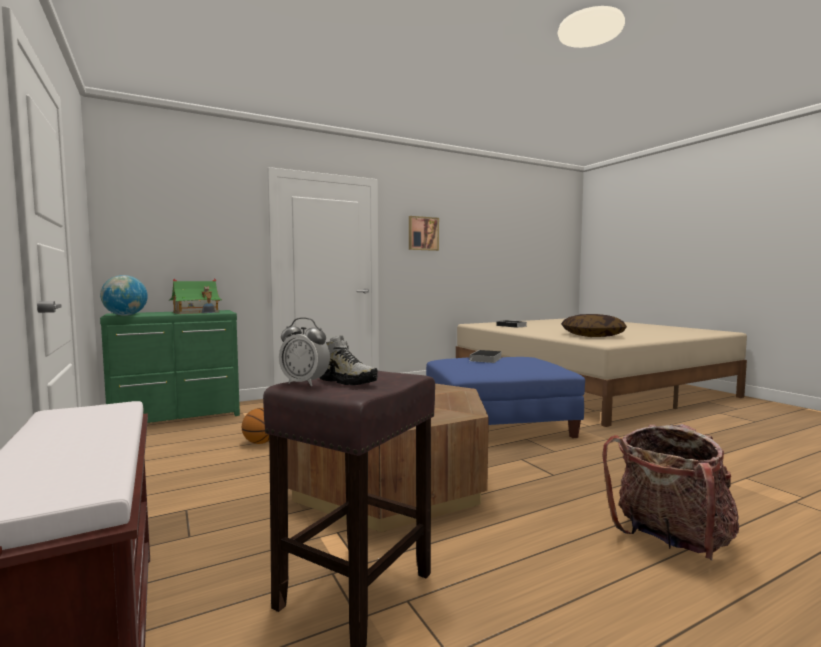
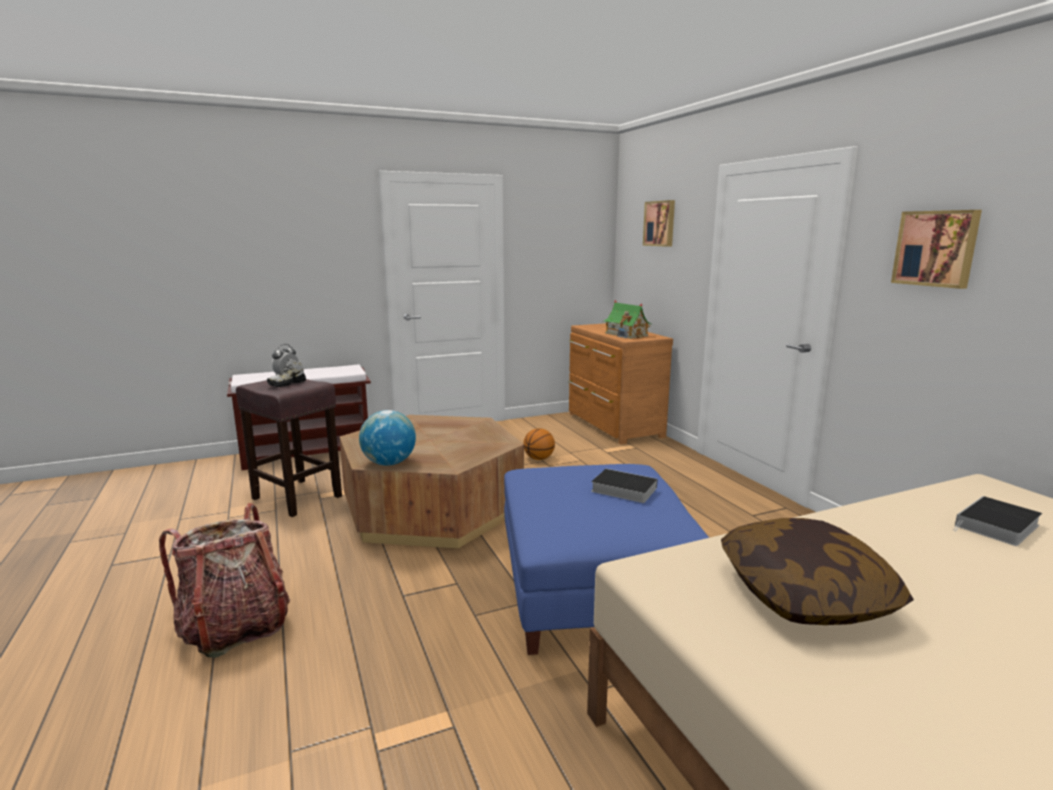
camera: 95 degrees right, 10 degrees up
(125, 315) = (588, 327): globe -> globe (389, 463)
(177, 417) = (612, 425): green dresser -> brown dresser
(188, 205) = (660, 223): none -> picture

